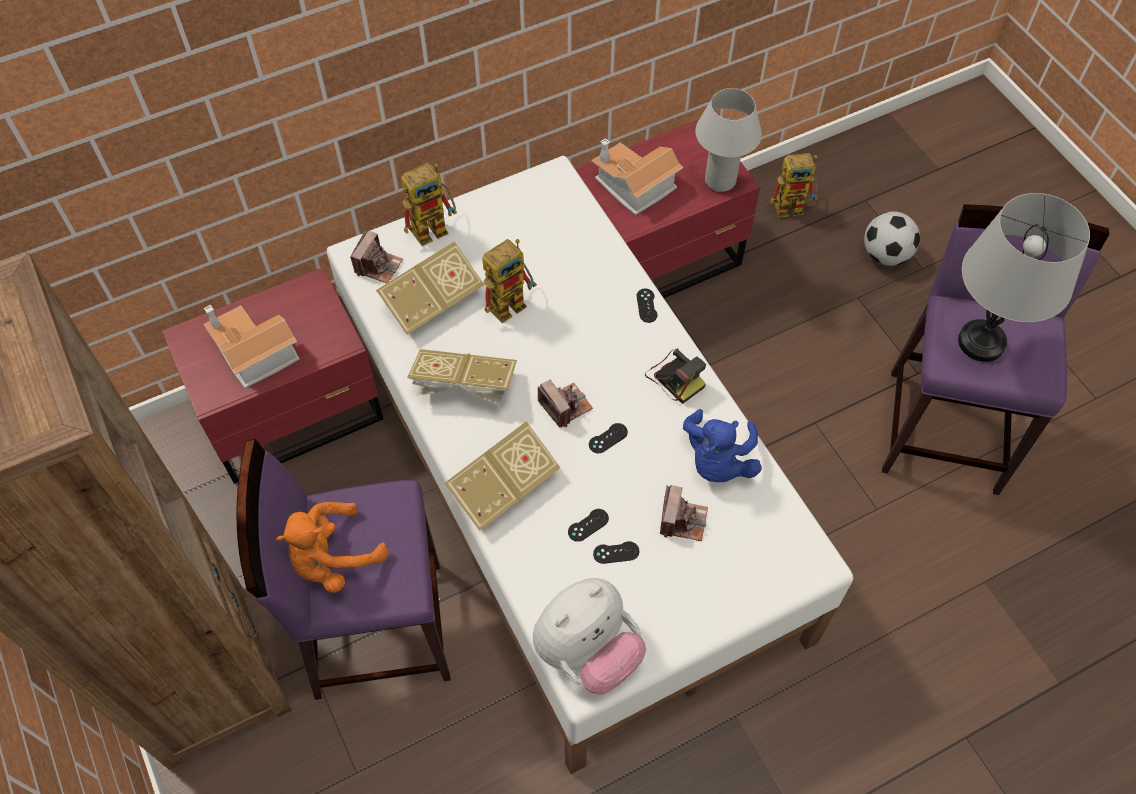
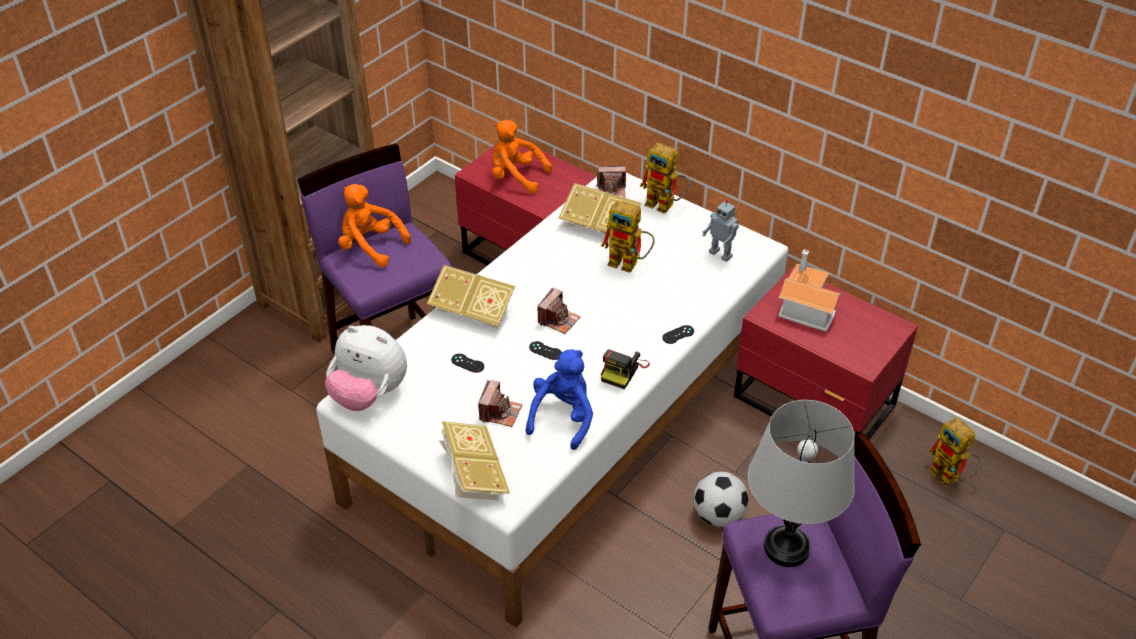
camera: 65 degrees right, 15 degrees down
(252, 354) = (516, 177): toy house -> orange plush toy
(464, 387) = (541, 266): book -> book (473, 475)
(545, 214) = (721, 254): none -> toy robot
(616, 552) = (453, 385): black game controller -> none
(682, 520) = (500, 412): camera -> camera turned 60 degrees counterclockwise
(717, 461) = (563, 417): blue plush toy -> blue plush toy turned 120 degrees clockwise
(720, 181) = (856, 355): white table lamp -> none
(885, 255) = (952, 564): football -> football (718, 515)

